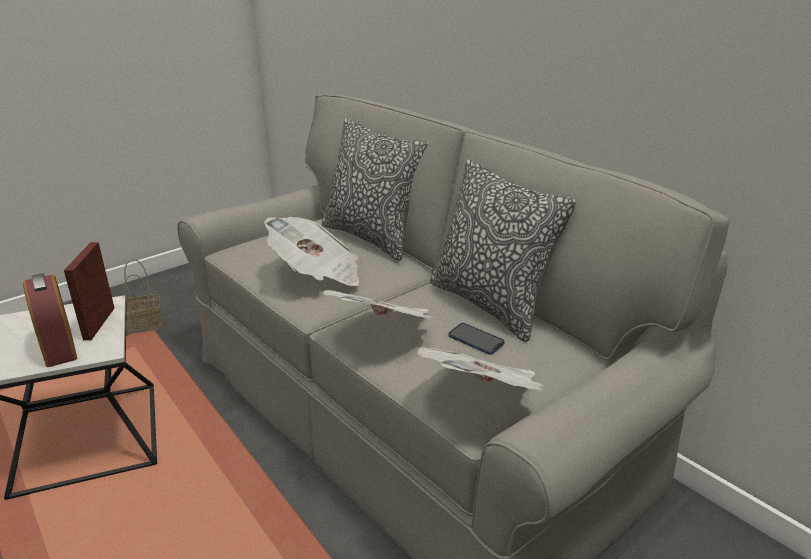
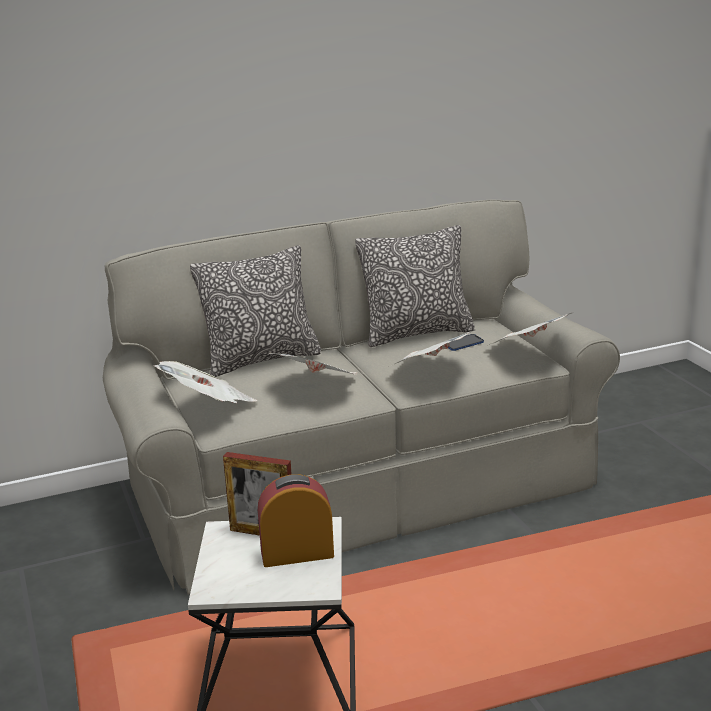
camera: 70 degrees left, 5 degrees down
(146, 325) = (59, 642): basket -> none
(261, 235) = (208, 405): none -> newspaper

